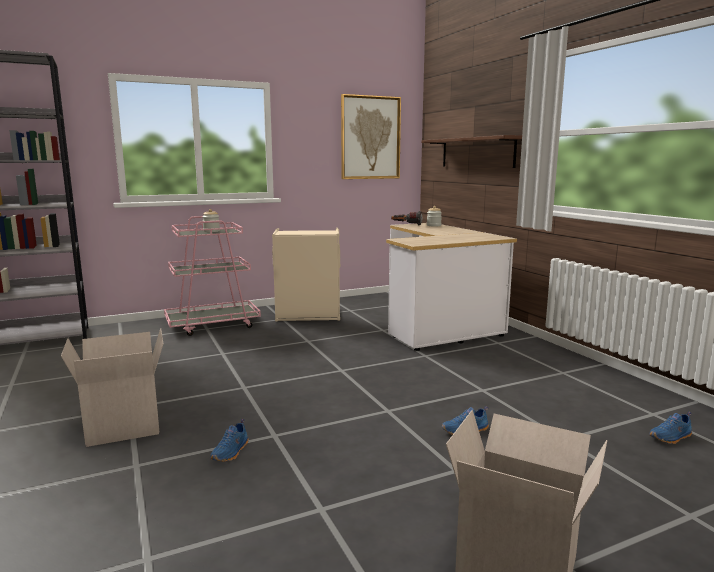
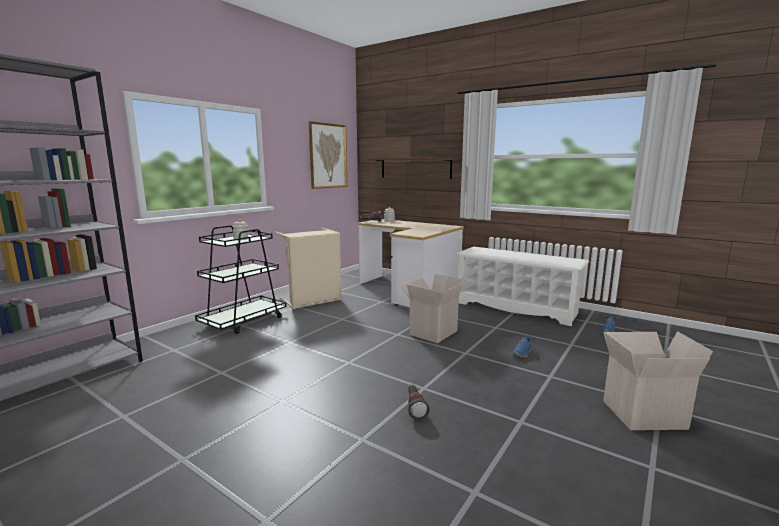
camera: 30 degrees left, 0 degrees up
(125, 425) = (303, 415): cardboard box -> cardboard box (432, 332)
(213, 325) = (244, 321): pink cart -> black cart
(231, 452) = (415, 408): blue shoe -> flashlight
(558, 372) = (516, 308): none -> white shoe rack

